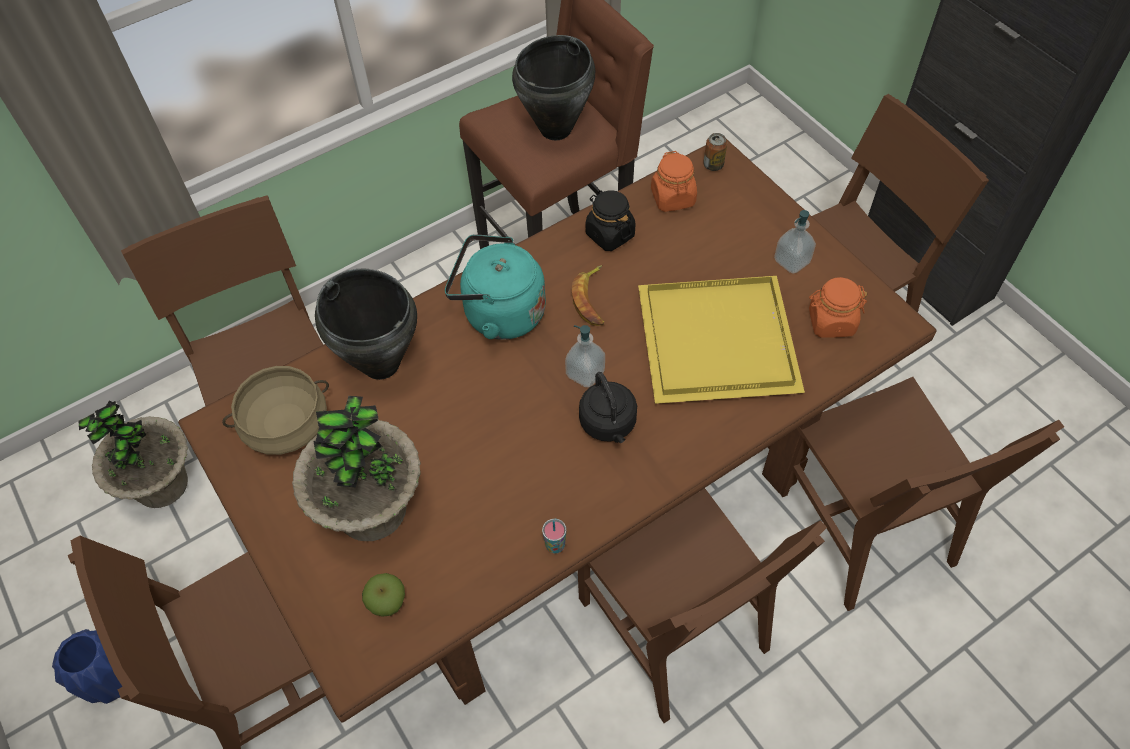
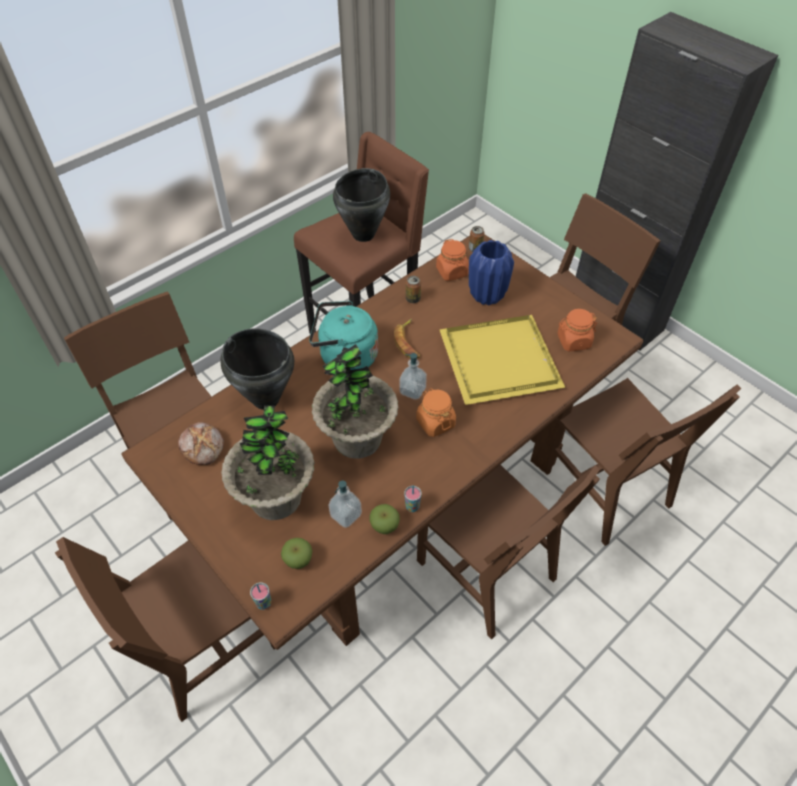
camera: 10 degrees left, 5 degrees down
(113, 680) = (76, 664): blue vase -> blue vase (486, 296)
(161, 484) = (94, 517): potted plant -> potted plant (357, 438)
(286, 424) = (203, 446): beige cooking pot -> bread
(332, 657) = (264, 603): none -> cup
(512, 569) = (384, 526): none -> apple
(609, 234) = (413, 299): black jar -> can
(609, 424) = (435, 422): black kettle -> orange jar
(792, 261) = (540, 305): soap dispenser -> soap dispenser (346, 515)

